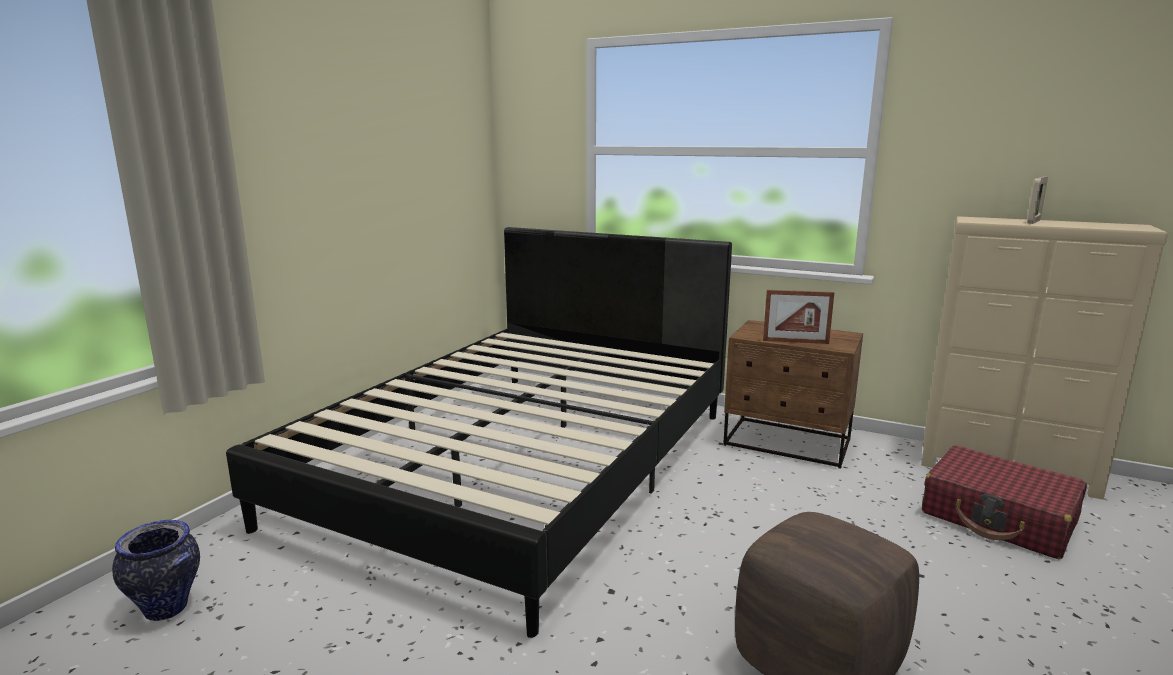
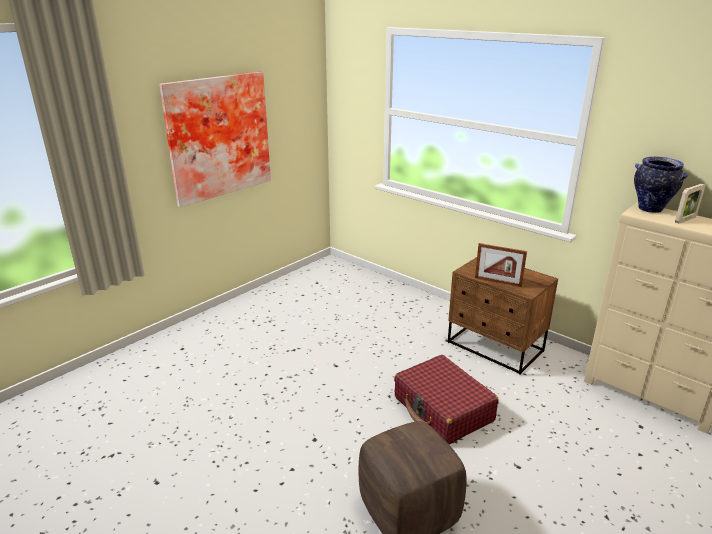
camera: 15 degrees right, 10 degrees up
(167, 609) = (79, 405): vase -> vase (651, 209)
(364, 175) = (217, 136): none -> picture
(523, 464) = (306, 338): black bed -> none
(999, 517) = (610, 434): red suitcase -> red suitcase (443, 409)

